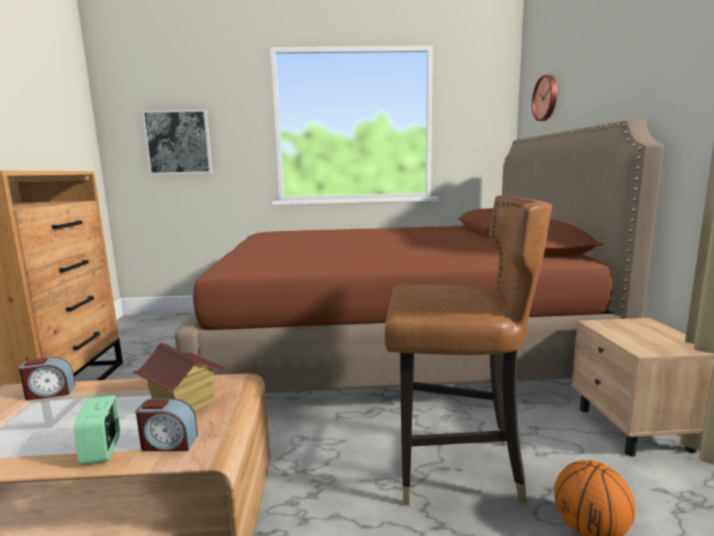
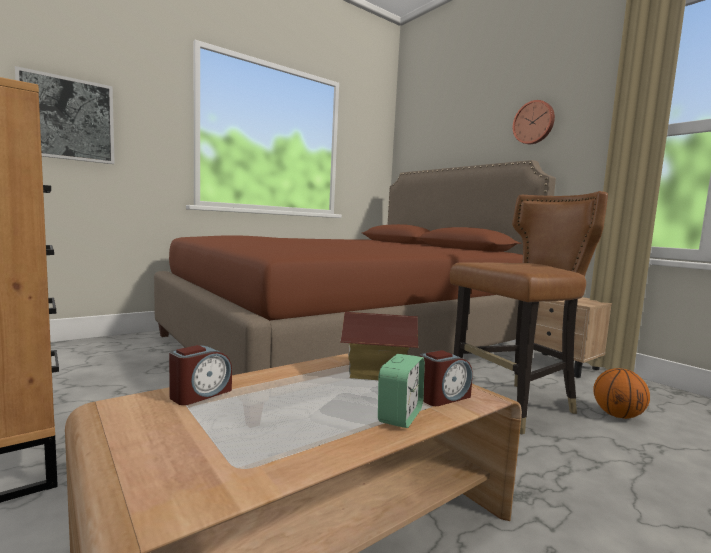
camera: 35 degrees left, 5 degrees down
(102, 450) = (400, 415): alarm clock -> alarm clock turned 105 degrees counterclockwise
(546, 98) = (430, 143): wall clock -> wall clock (534, 122)

